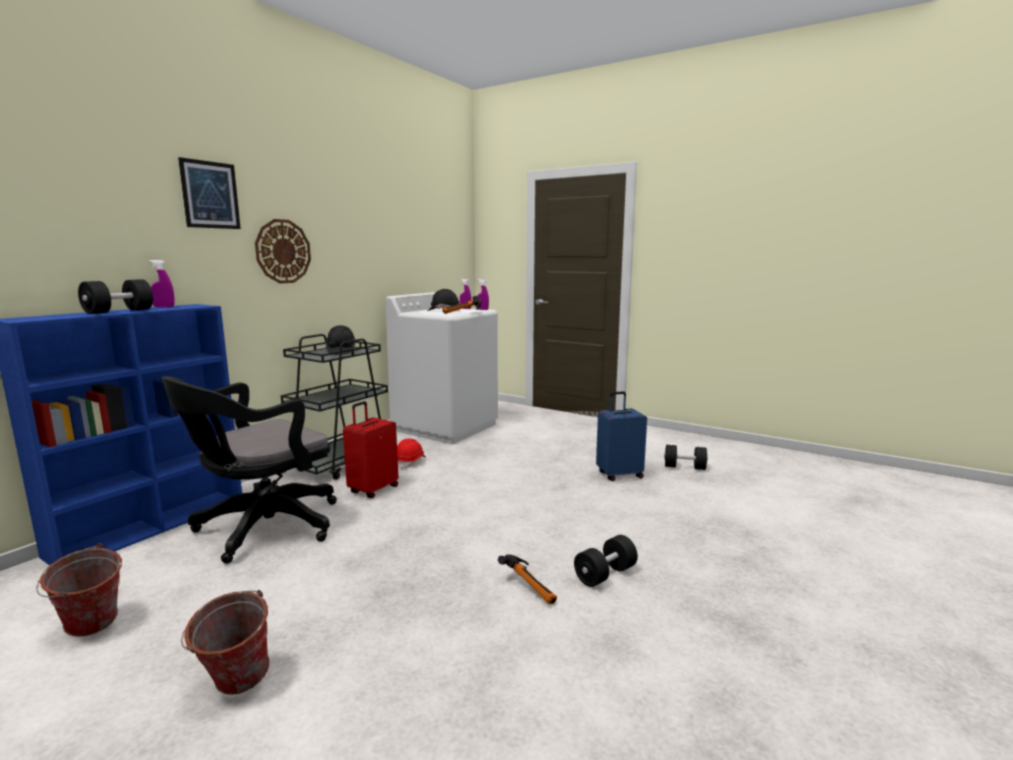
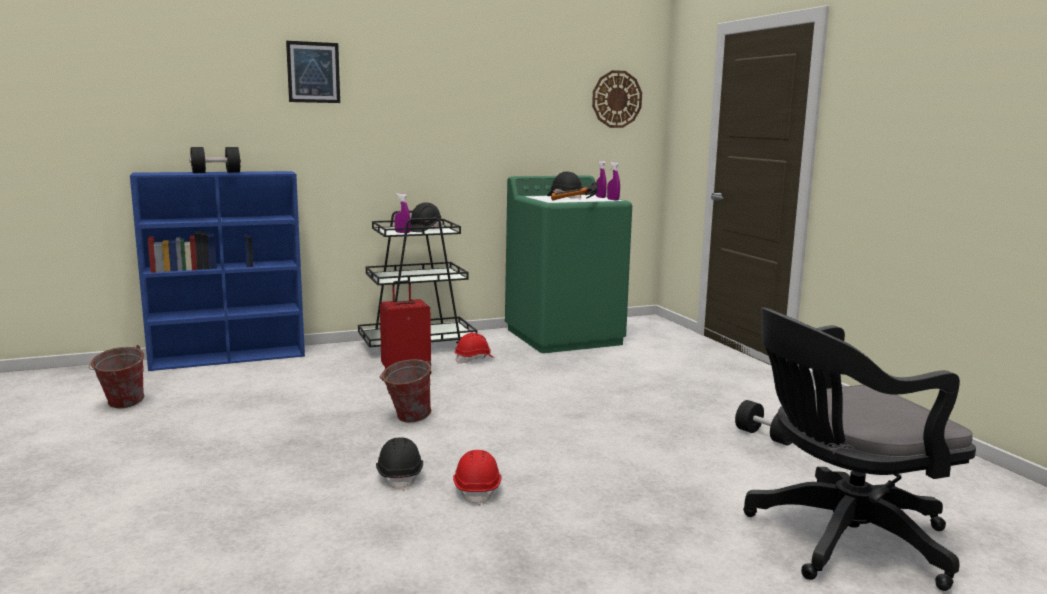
camera: 35 degrees right, 0 degrees up
(164, 307) = (257, 171): purple spray bottle -> purple spray bottle (402, 232)
(234, 686) = (141, 458): bucket -> bucket (407, 419)
(262, 529) = (287, 378): black office chair -> black office chair (840, 540)
(283, 251) = (385, 124): wall clock -> wall clock (616, 99)
(446, 427) = (564, 337): white washing machine -> green washing machine
(531, 587) = (400, 476): hammer -> black hard hat
(605, 574) = (477, 490): black dumbbell -> red hard hat
(619, 475) = (665, 422): blue suitcase -> none

